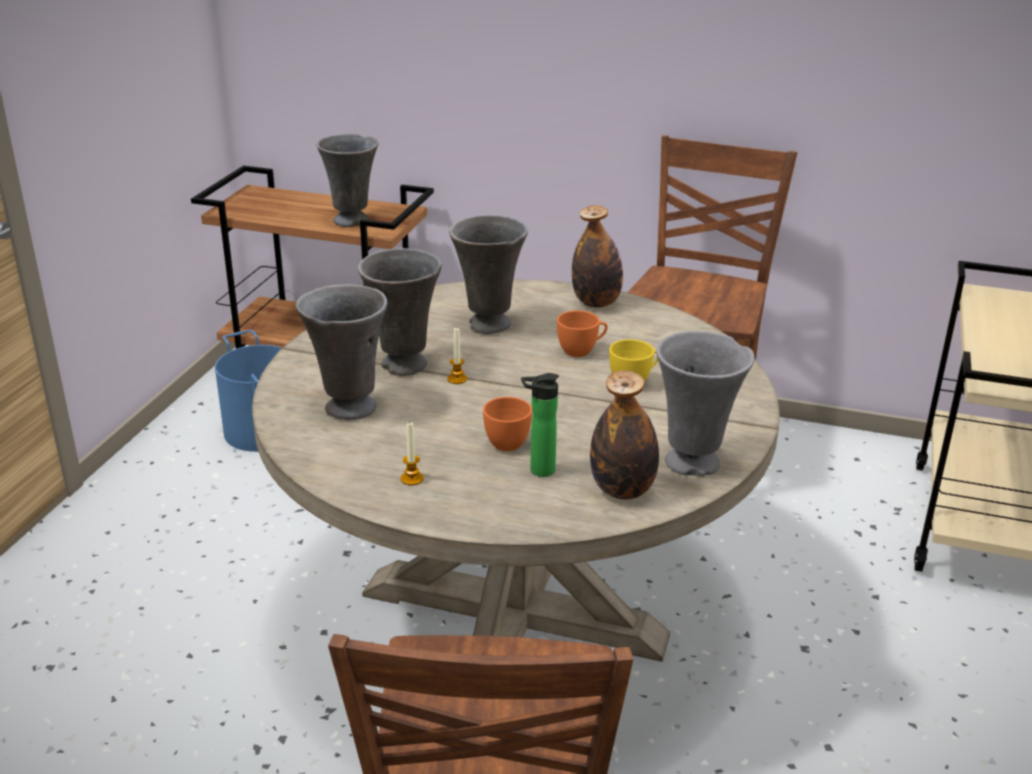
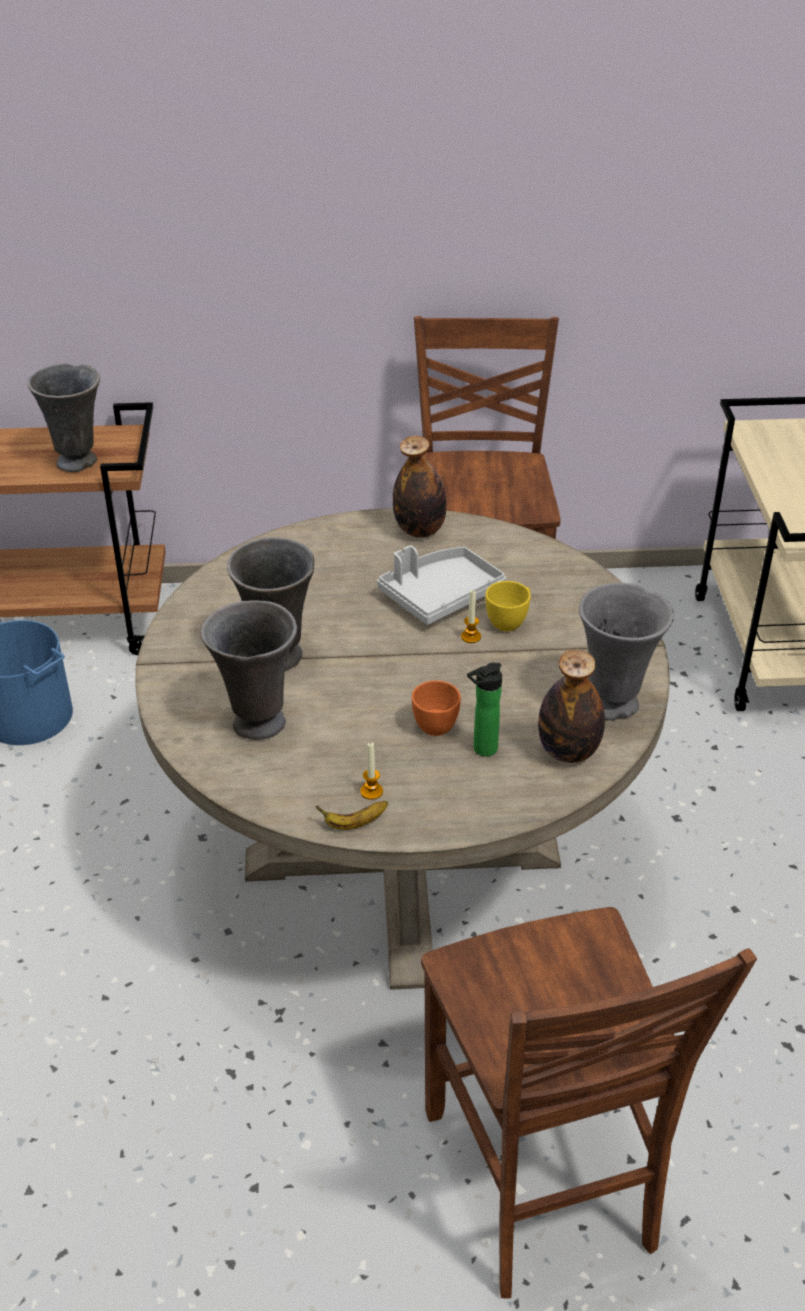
camera: 20 degrees left, 10 degrees up
(378, 499) = (354, 823): none -> banana
(457, 379) = (341, 660): candle -> candle (471, 637)
(488, 326) = (331, 585): grey vase -> none
(582, 351) = (440, 595): orange cup -> grey tray

